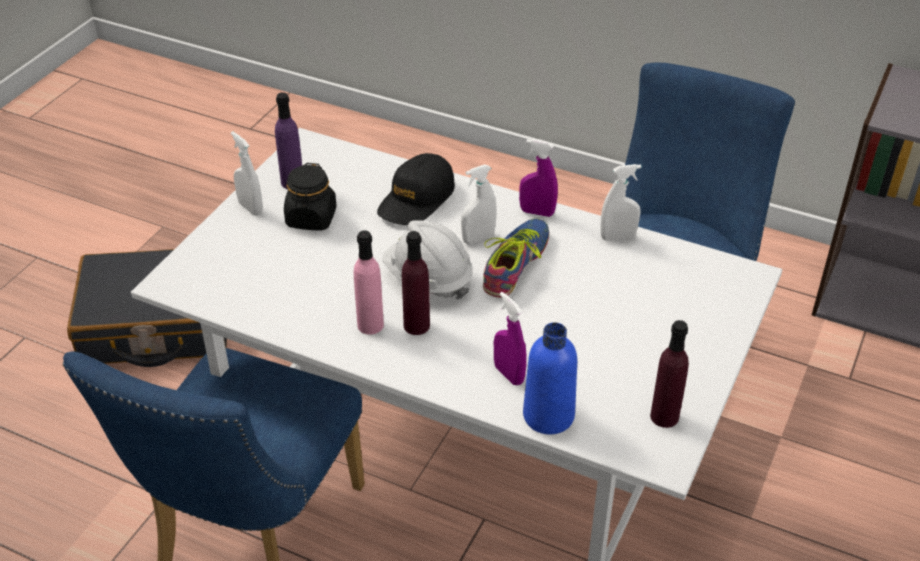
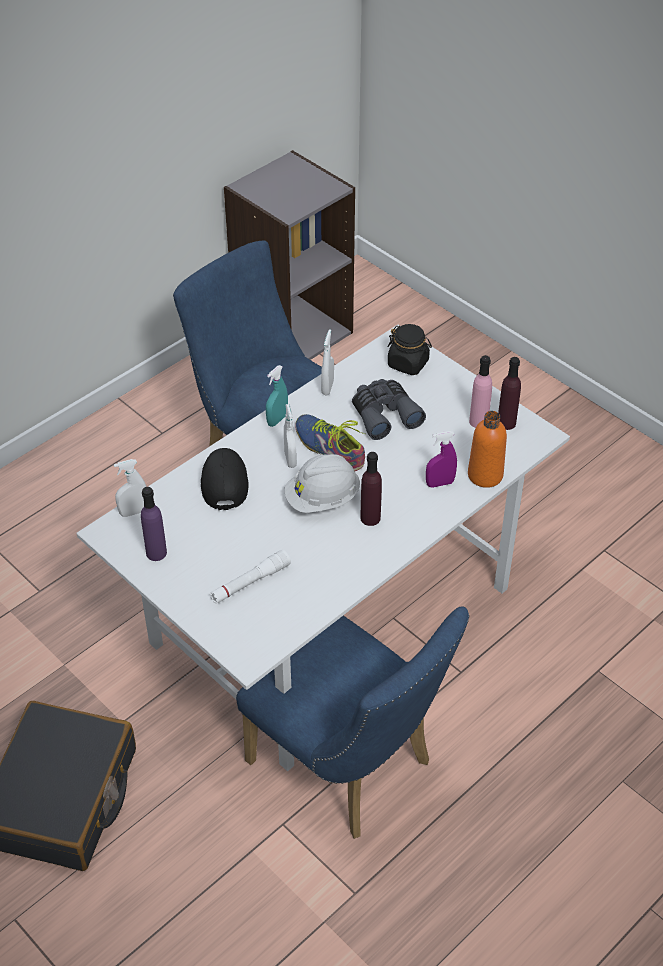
camera: 70 degrees left, 5 degrees up
(250, 208) = (177, 587): white spray bottle -> white spray bottle (134, 512)
(275, 256) = (250, 582): none -> white flashlight
(311, 218) = (212, 550): black jar -> black jar (408, 363)
(370, 325) = (358, 543): pink bottle -> pink bottle (478, 421)
(416, 199) = (224, 482): black cap -> black cap turned 150 degrees counterclockwise
(537, 212) = (277, 419): purple spray bottle -> turquoise spray bottle
(548, 416) = (485, 475): blue bottle -> orange bottle
(603, 295) = (384, 414): none -> grey binoculars

